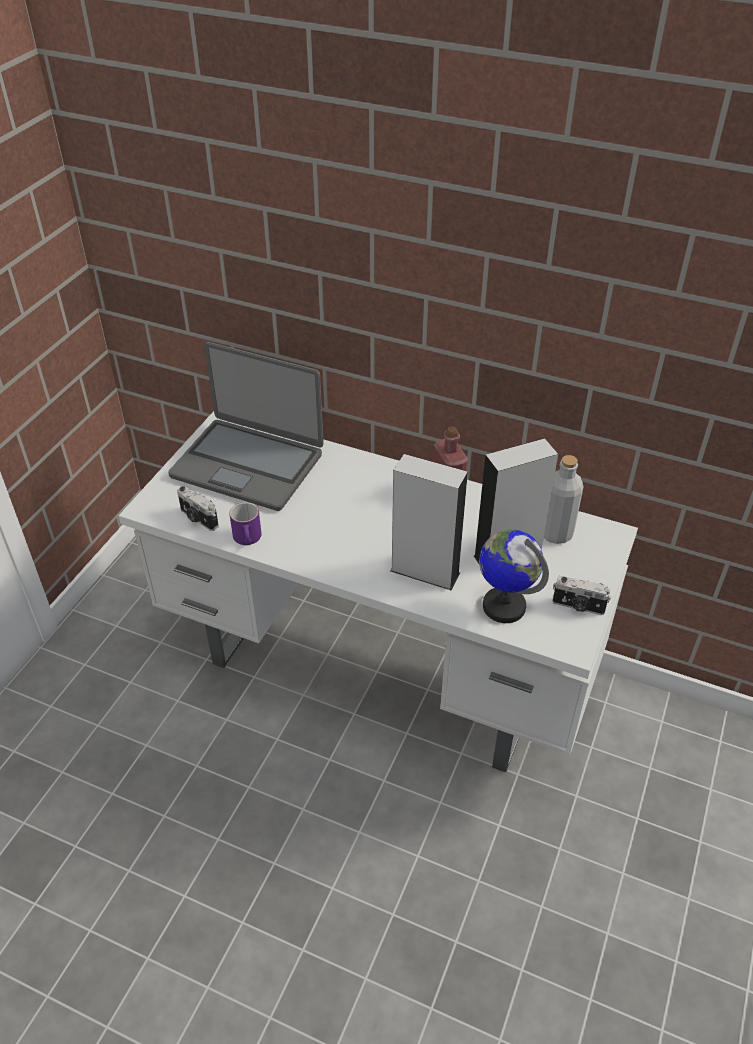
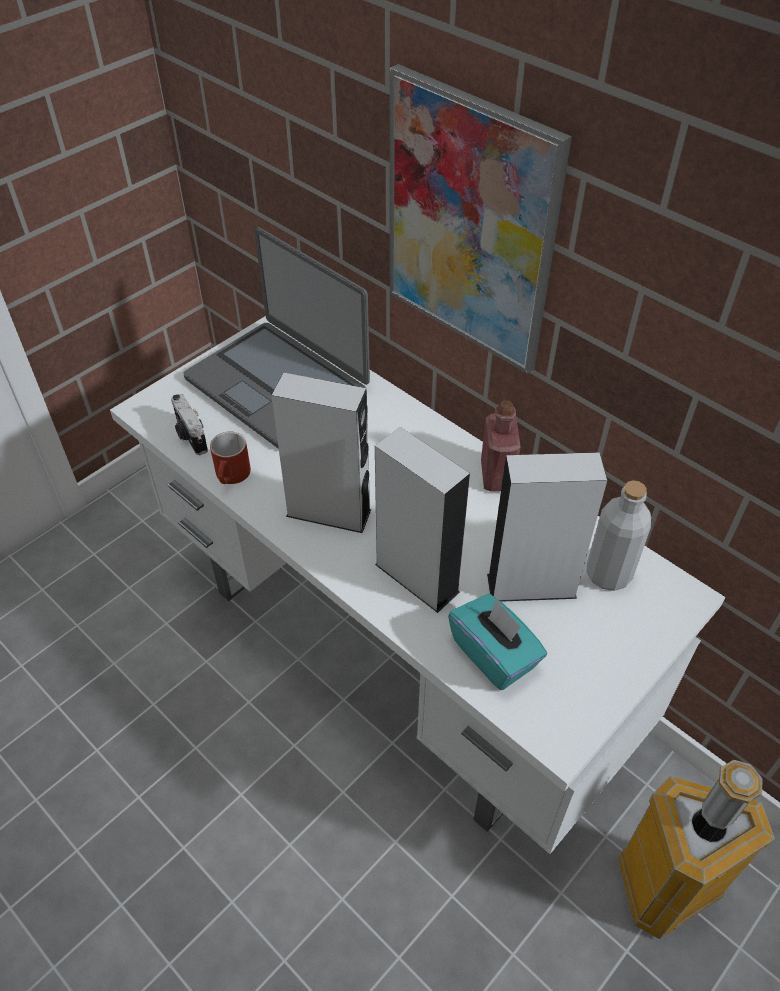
camera: 20 degrees right, 5 degrees up
(248, 539) = (232, 477): purple mug -> red mug
(337, 545) = (329, 513): none -> grey speaker
(399, 304) = (470, 225): none -> picture
(504, 606) = (494, 654): globe -> turquoise tissue box
(578, 606) = (592, 686): camera -> none
(647, 767) = (666, 888): none -> trash can

